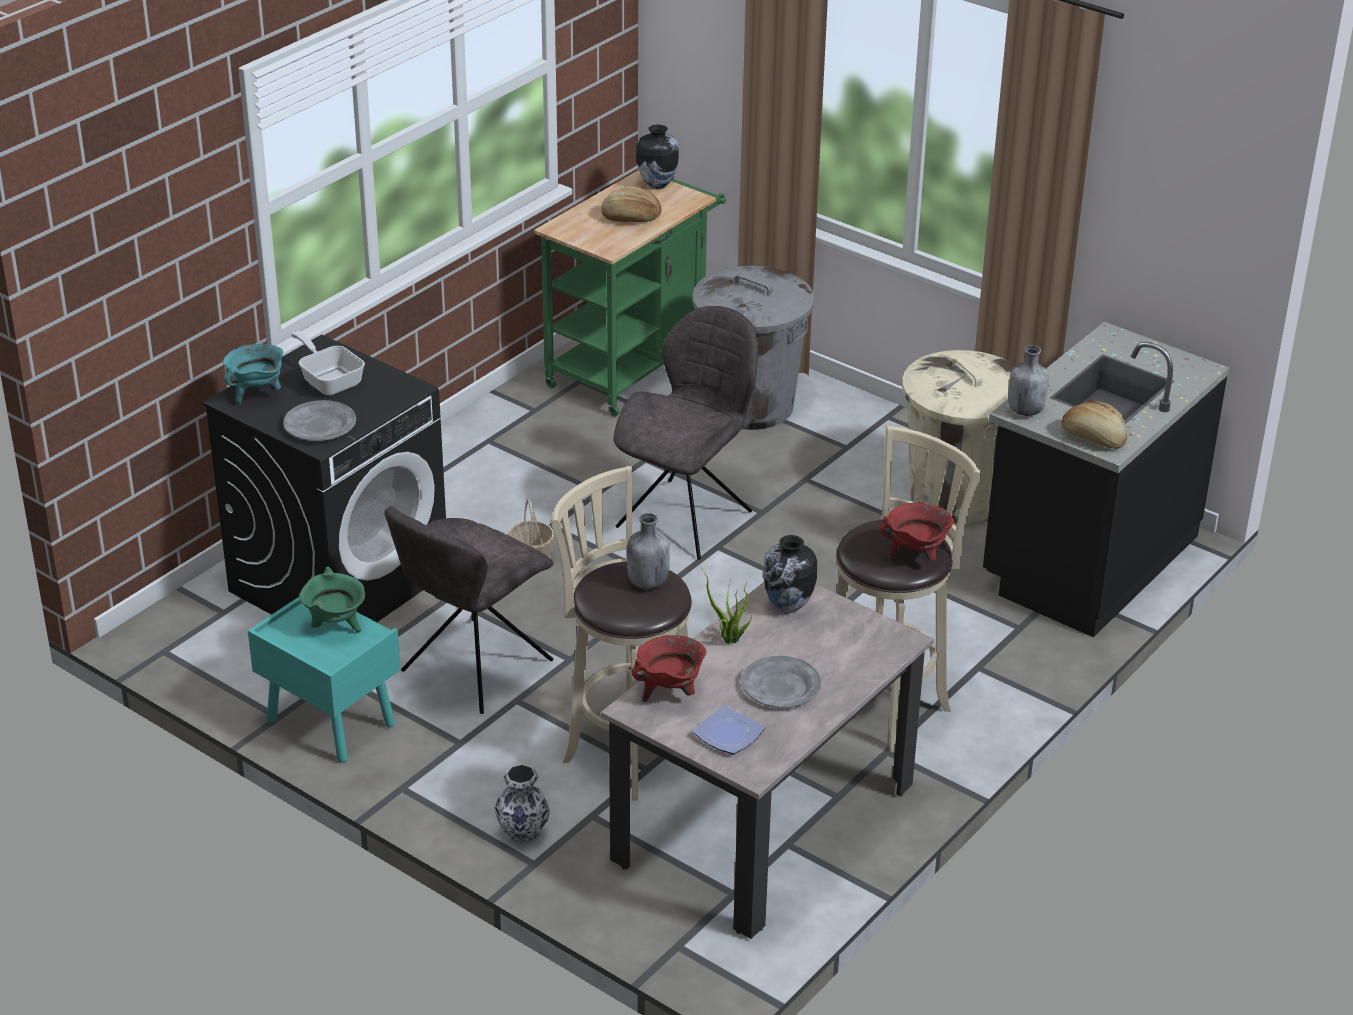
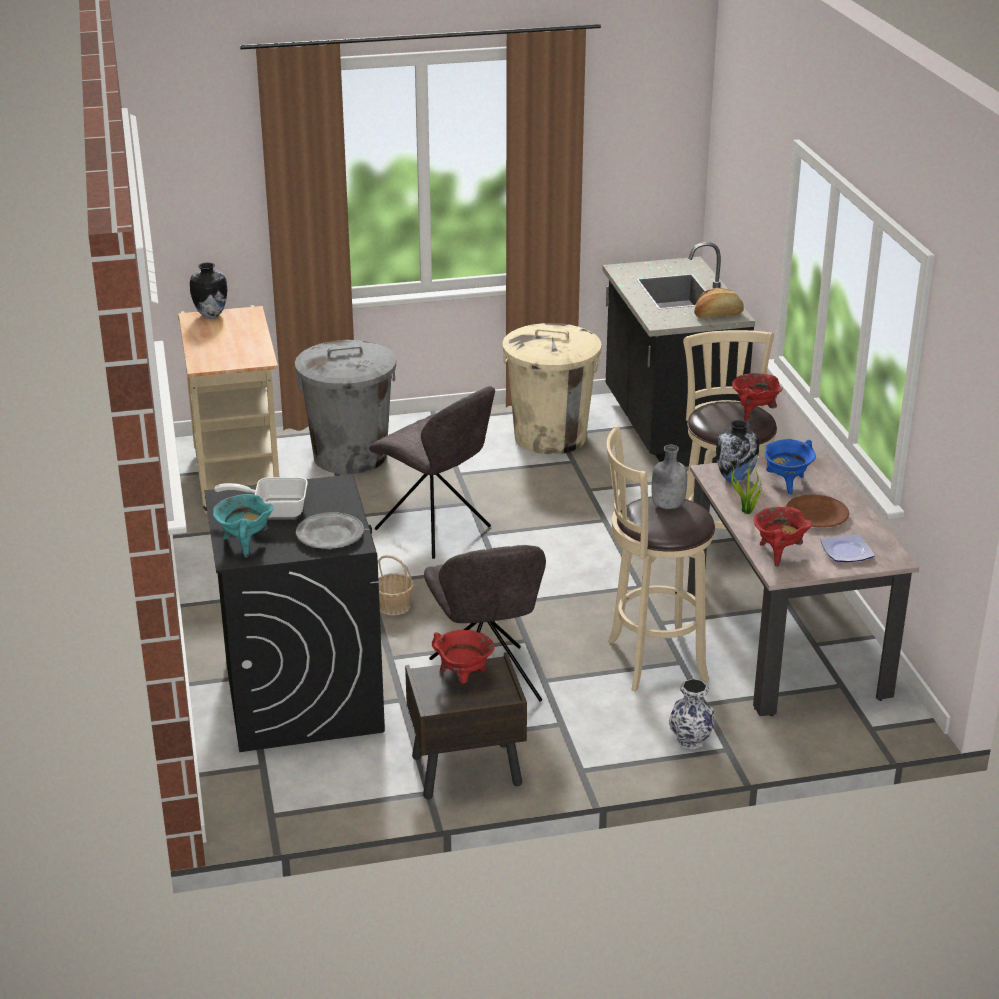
camera: 50 degrees left, 5 degrees down
(329, 722) = (465, 771): turquoise nightstand -> brown nightstand
(336, 626) = (463, 678): green cooking pot -> red cooking pot
(631, 218) = (235, 338): bread -> none
(633, 366) = (236, 474): green cart -> beige cart
(687, 517) = (436, 530): grey chair -> grey chair turned 150 degrees clockwise
(781, 686) = (816, 515): grey plate -> brown plate
(822, 642) = (786, 484): none -> blue cooking pot
(1025, 410) = (662, 320): grey bottle -> none

